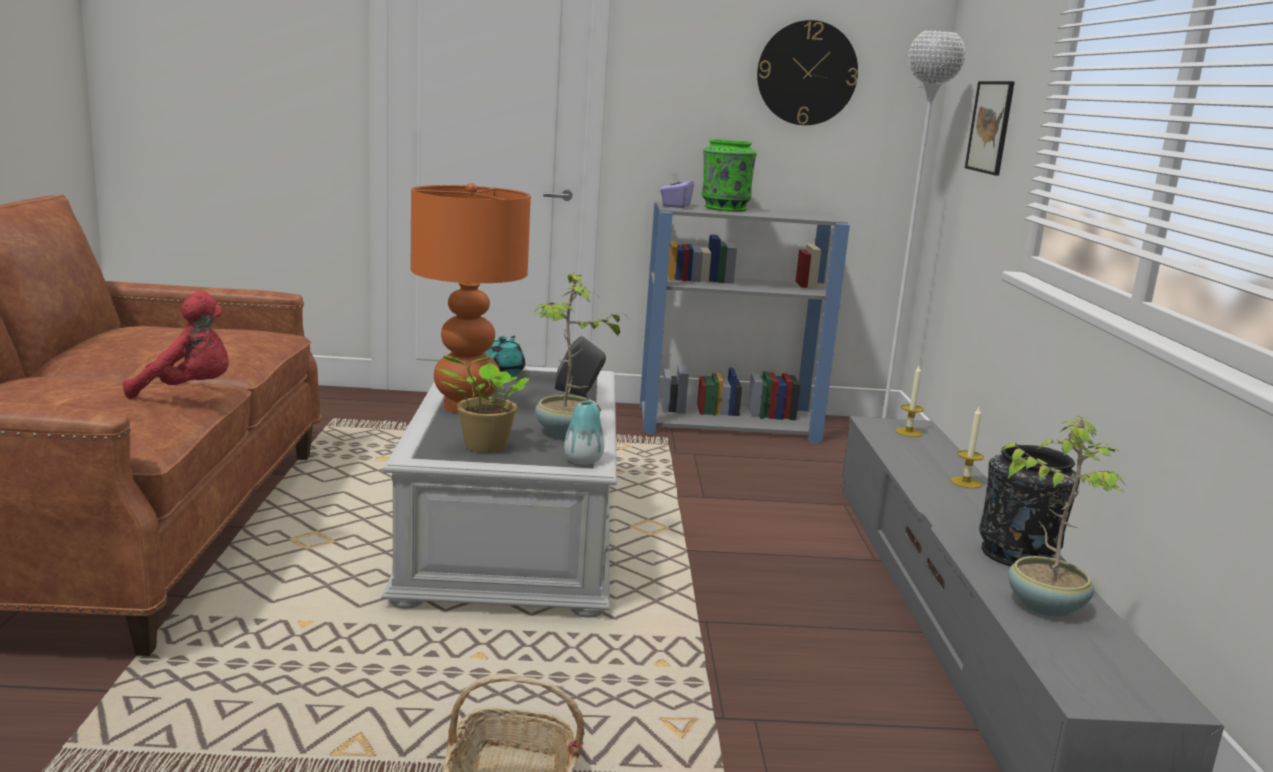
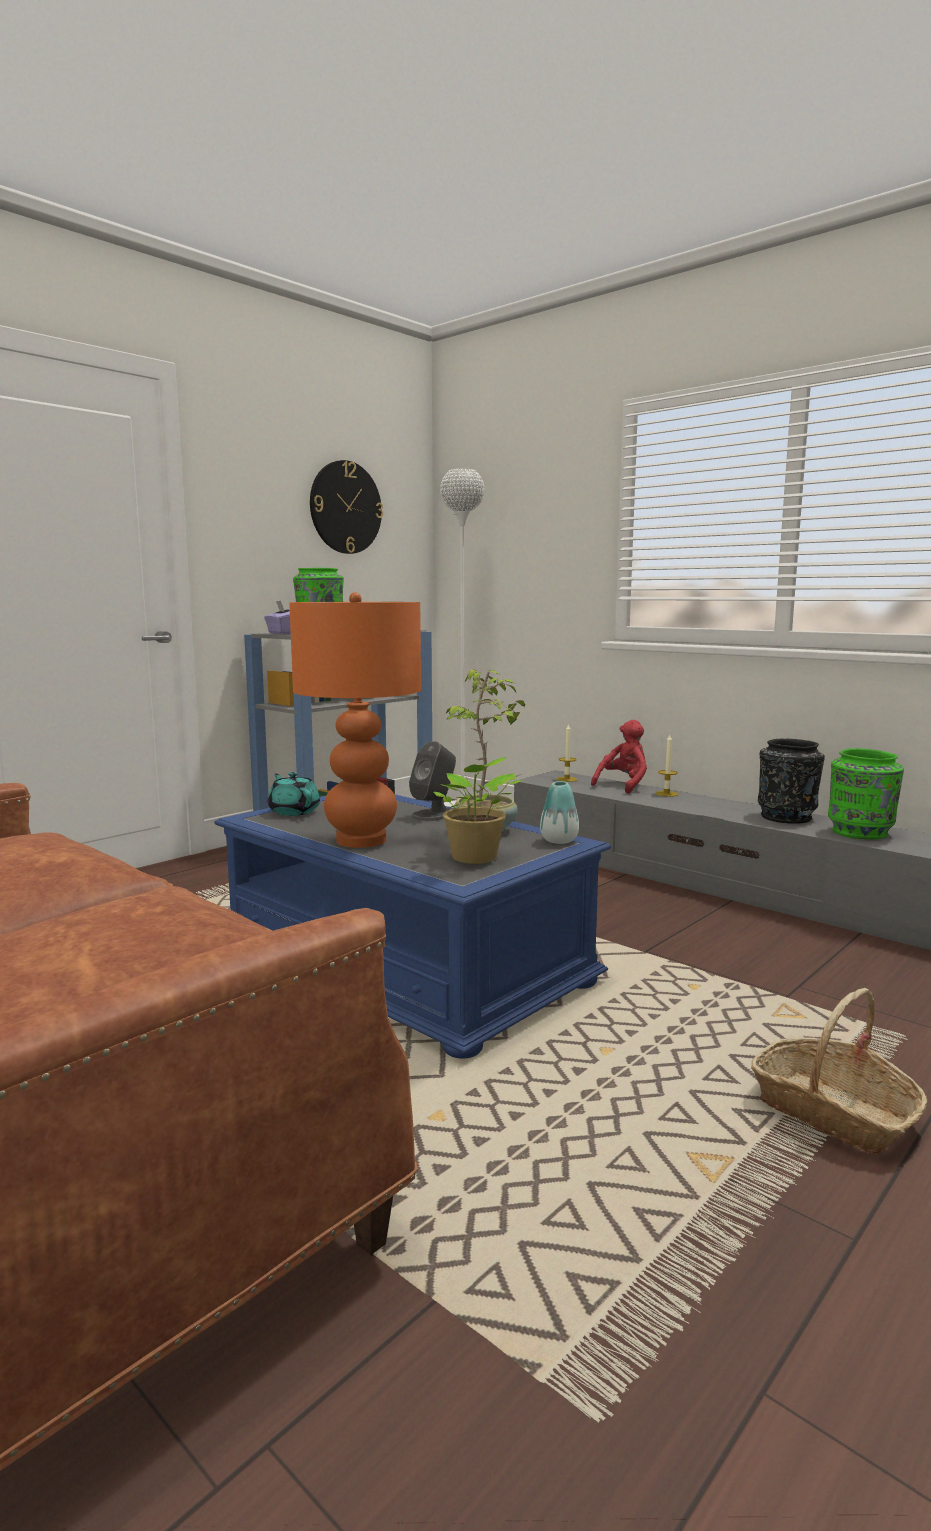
camera: 45 degrees left, 5 degrees down
(188, 391) = (190, 898): red plush toy -> red plush toy (623, 785)
(512, 534) = (403, 963): white coffee table -> blue coffee table
(990, 127) = (525, 541): picture -> none
(1045, 604) = (860, 833): potted plant -> green vase

